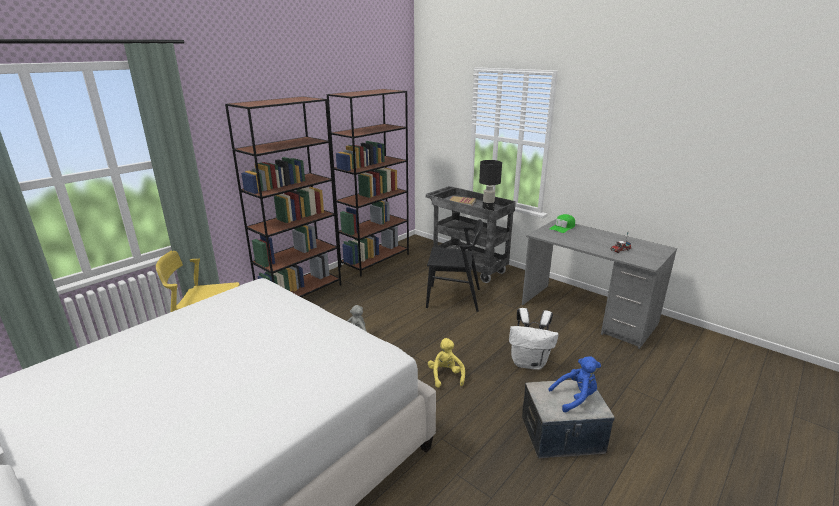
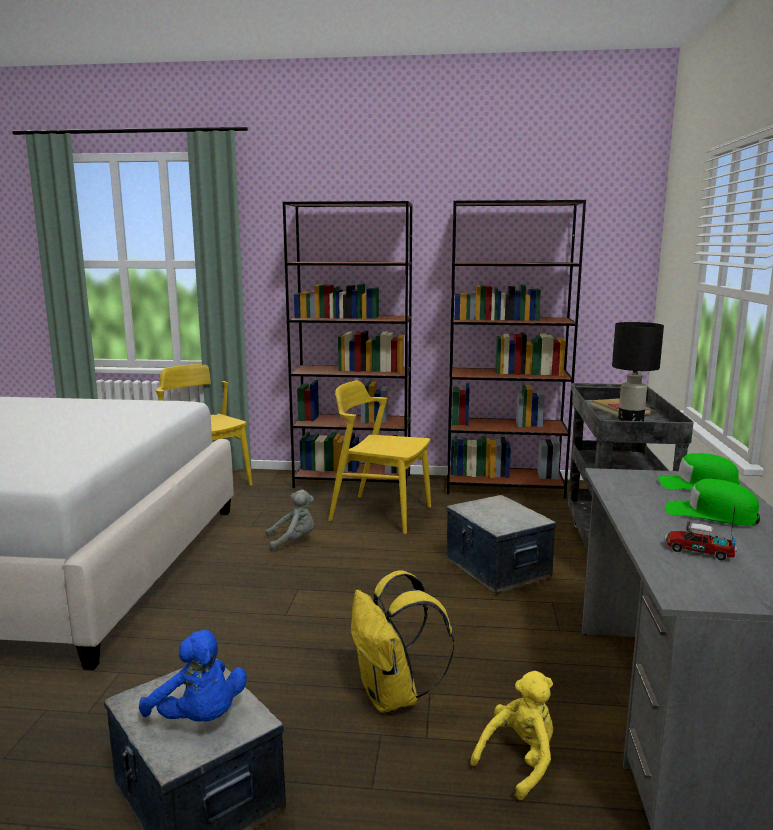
camera: 55 degrees right, 10 degrees down
(357, 302) = (380, 513): none -> yellow chair
(445, 376) = (272, 629): yellow plush toy -> yellow plush toy (519, 761)
(454, 298) = (497, 568): black chair -> storage box
(529, 363) = (393, 696): white backpack -> yellow backpack
(591, 237) = (710, 514): none -> green cap

